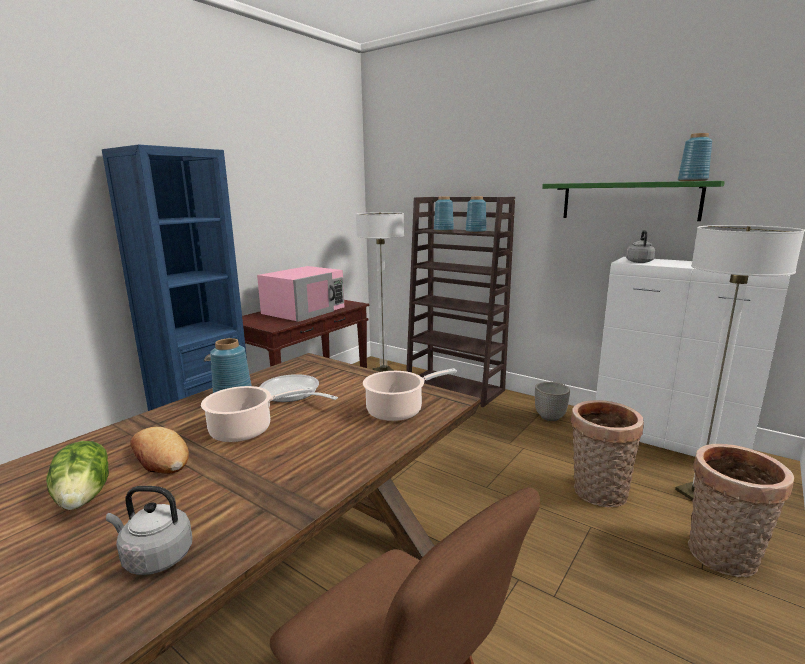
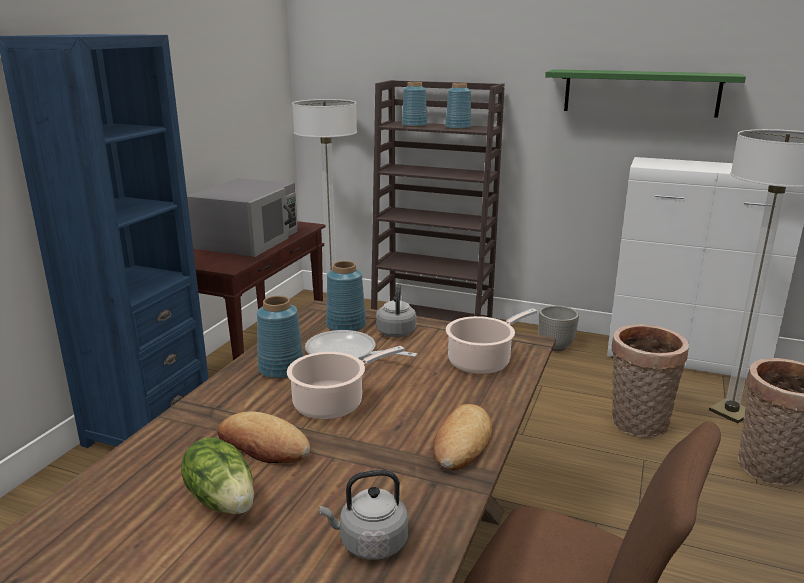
camera: 15 degrees left, 5 degrees up
(304, 310) = (248, 239): pink microwave -> grey microwave
(318, 478) = (461, 443): none -> bread
(639, 261) = (658, 164): grey kettle -> grey kettle (396, 331)
(692, 181) = (712, 73): blue vase -> blue vase (346, 325)

